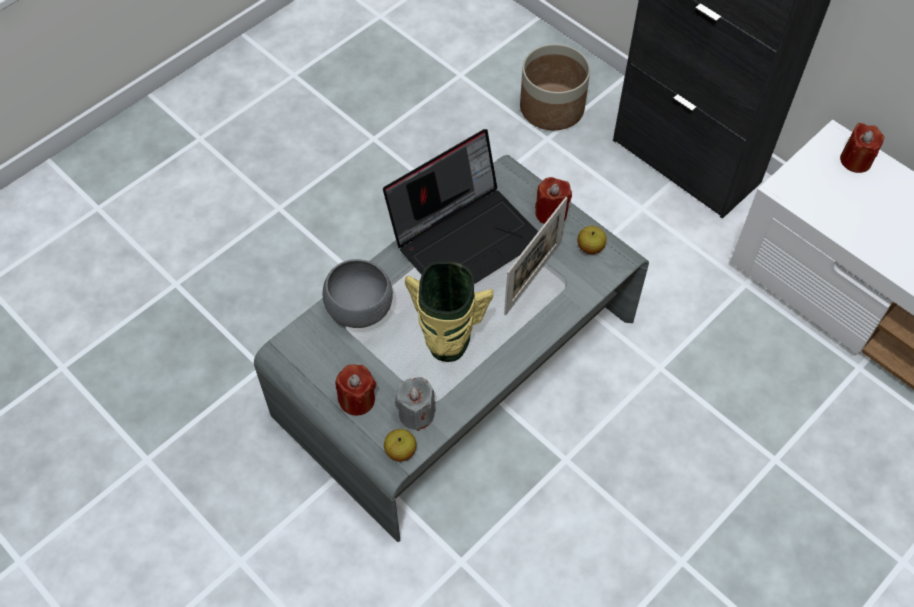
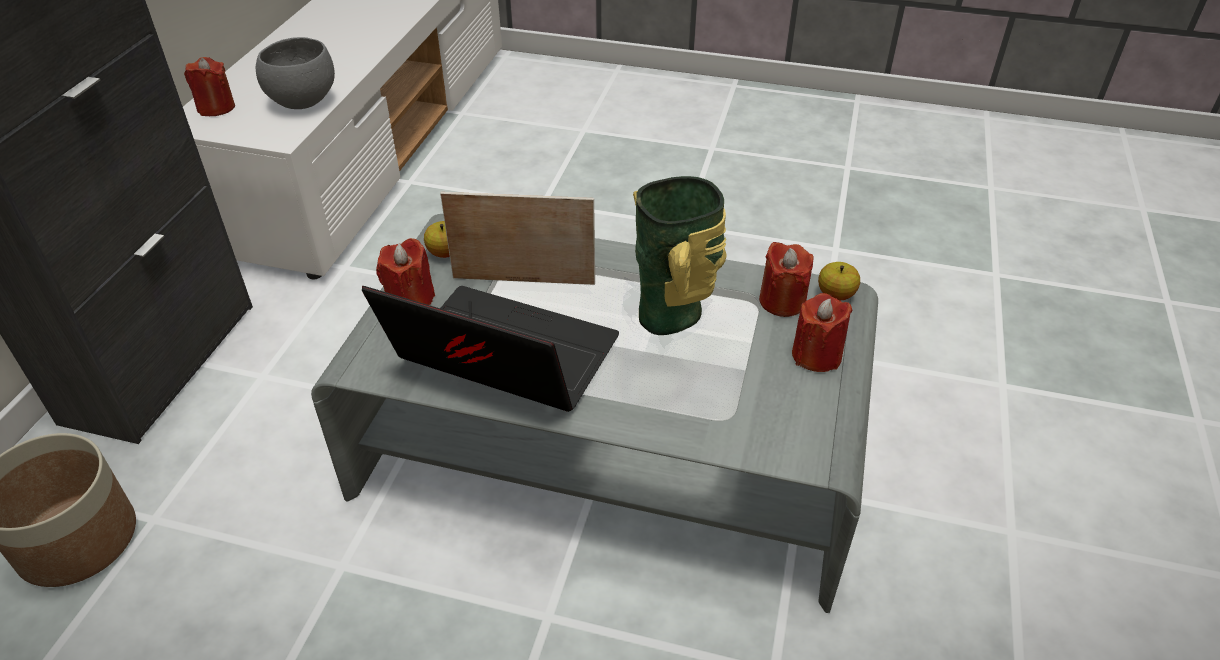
camera: 120 degrees left, 15 degrees down
(361, 309) = (694, 411): grey bowl -> grey bowl (301, 101)
(416, 413) = (782, 301): grey candle -> red candle

